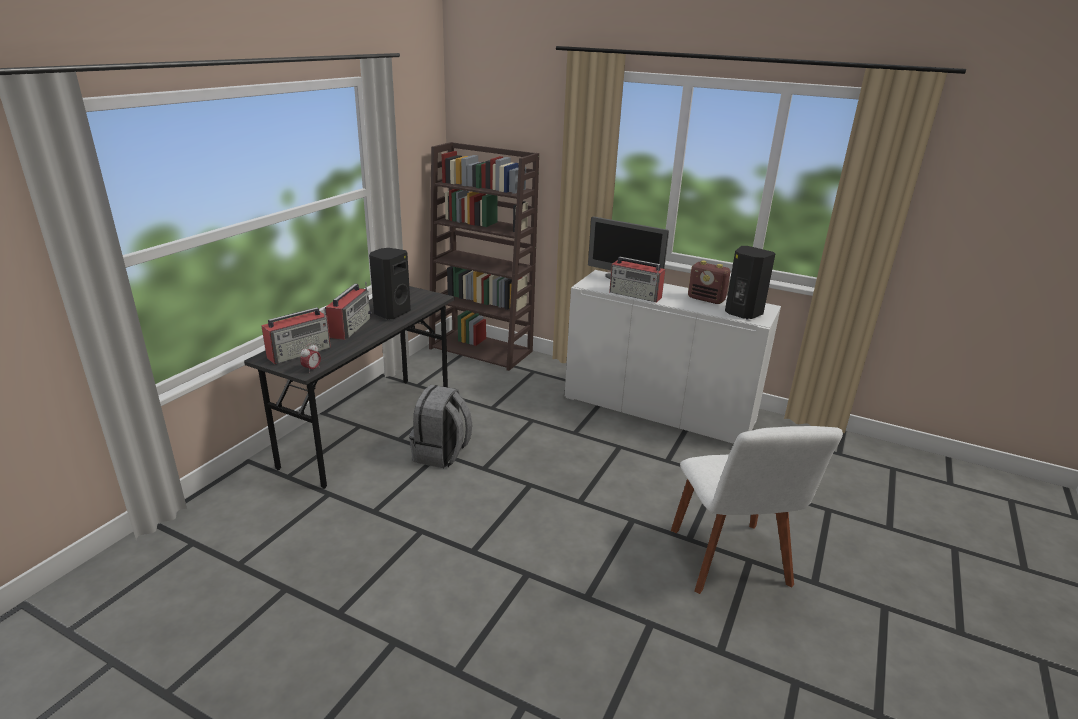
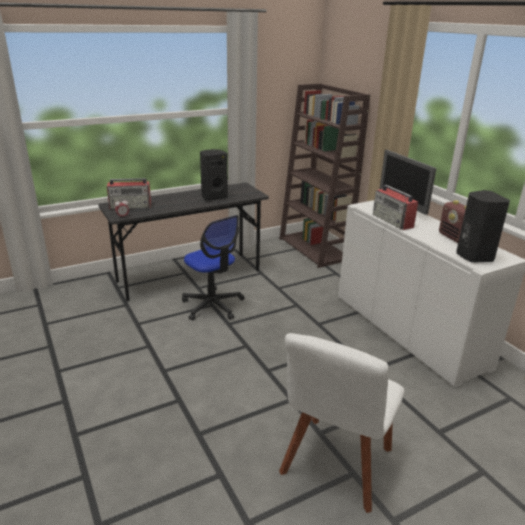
camera: 35 degrees right, 0 degrees up
(350, 327) = (178, 199): radio -> none
(441, 454) = (213, 305): grey backpack -> office chair

